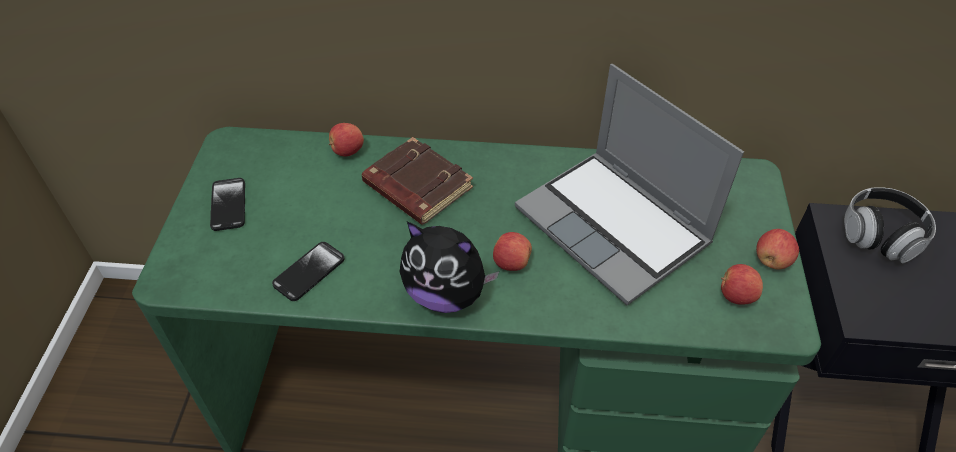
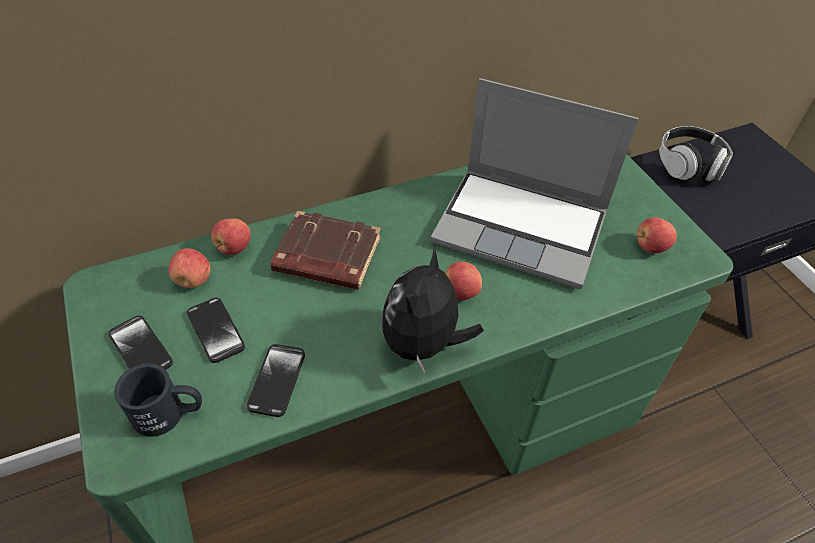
camera: 30 degrees left, 0 degrees up
(217, 262) = (169, 413): none -> black mug
(290, 213) = (216, 330): none -> phone
(446, 294) = (424, 344): plush toy -> plush toy turned 120 degrees clockwise
(772, 260) = (655, 209): apple -> apple (193, 280)

